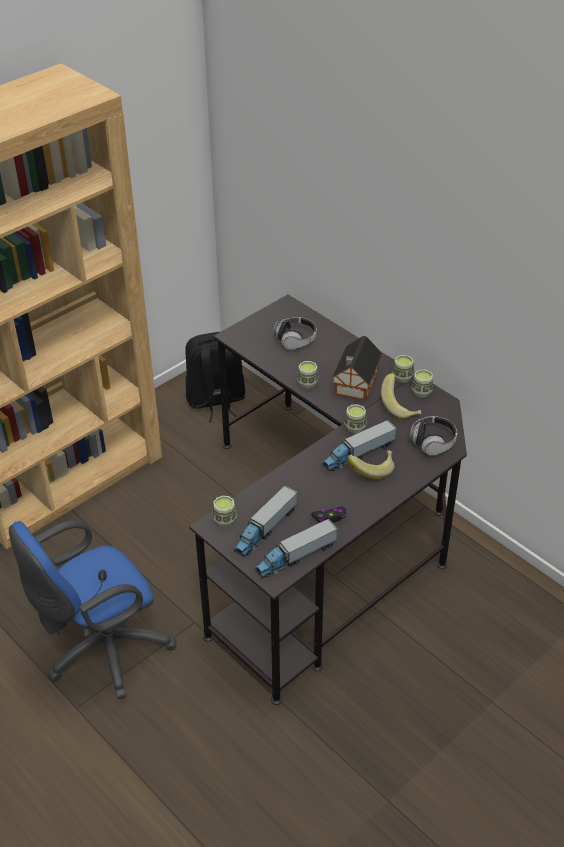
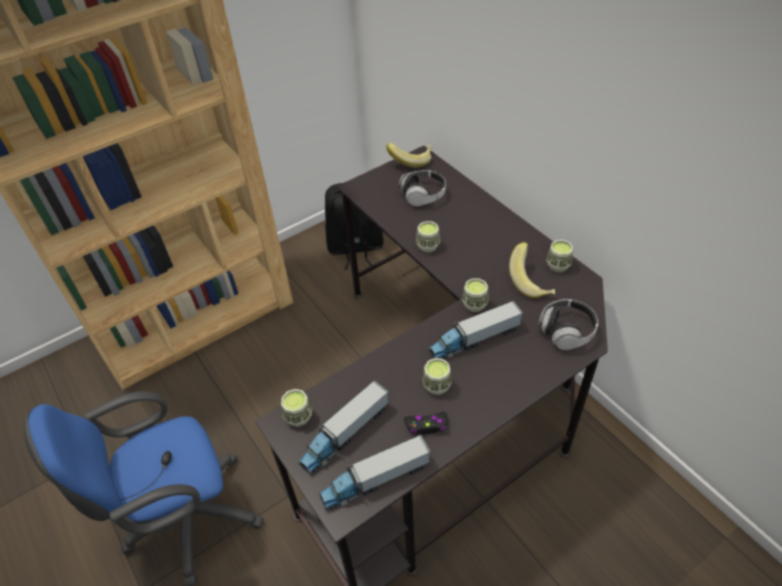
camera: 10 degrees right, 5 degrees up
(355, 383) = (481, 249): toy house -> none
(371, 470) = (487, 362): banana -> banana (411, 161)
(402, 377) = (537, 246): cup -> cup (437, 385)

